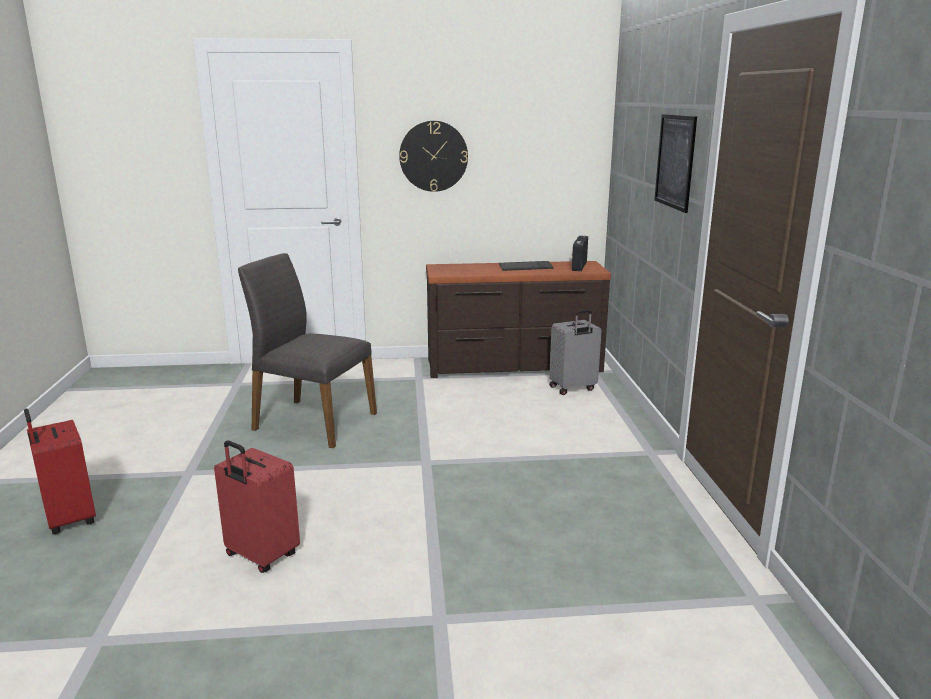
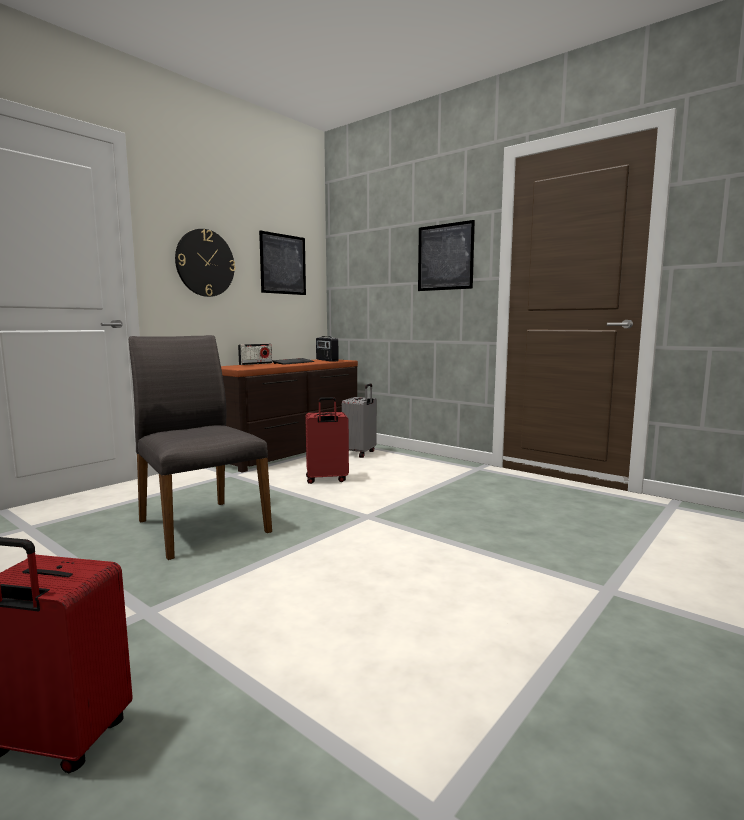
camera: 45 degrees left, 10 degrees down
(260, 556) = (401, 630): red suitcase -> red suitcase (326, 479)
(313, 421) = (200, 526): grey chair -> grey chair turned 75 degrees clockwise
(483, 264) = (255, 364): none -> radio
(539, 147) = (283, 264): none -> picture

